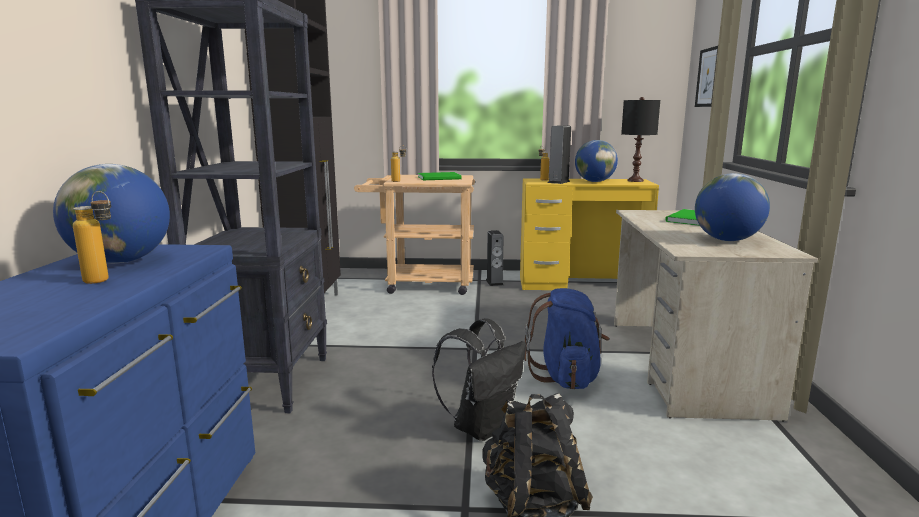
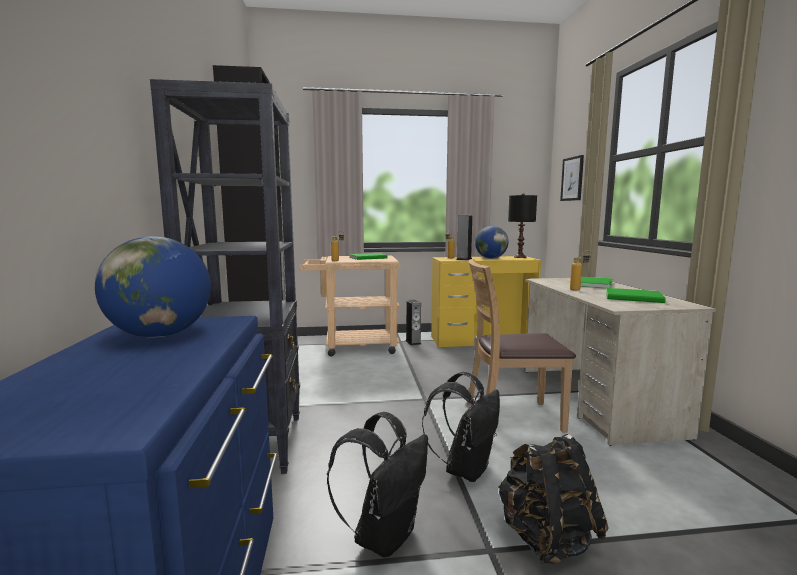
camera: 10 degrees left, 5 degrees down
(104, 281) = (162, 356): bottle -> bottle (579, 289)
(362, 481) = (384, 535): none -> black backpack
(566, 377) = (512, 417): blue backpack -> brown chair
(727, 240) = (635, 298): globe -> green book

